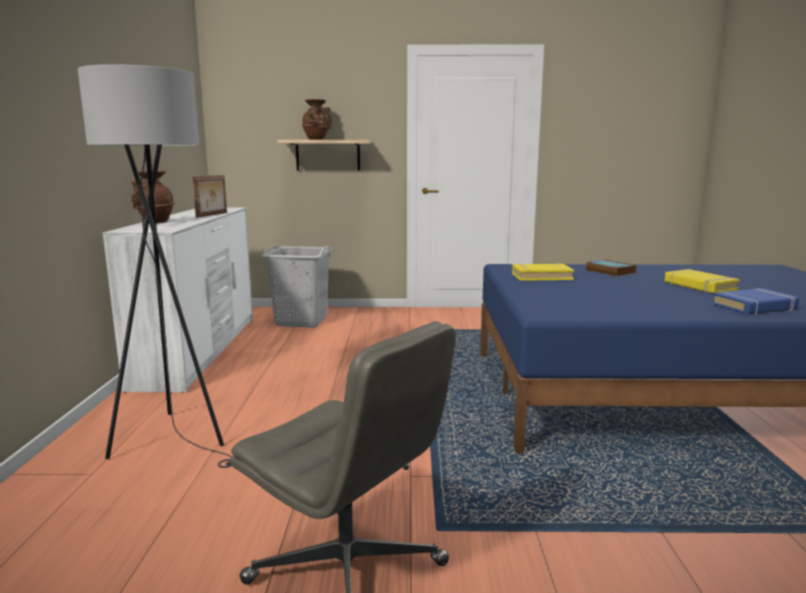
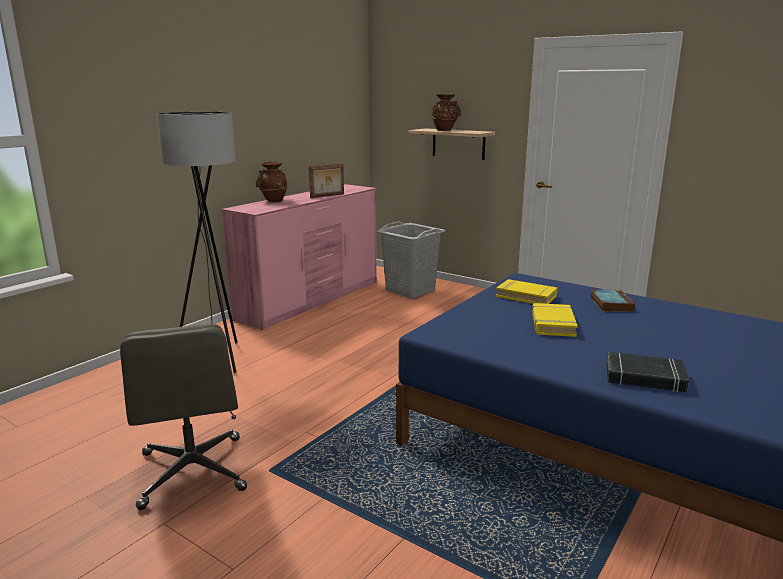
camera: 35 degrees right, 5 degrees up
(200, 350) = (311, 300): white dresser -> pink dresser
(699, 286) = (658, 341): yellow book -> yellow book (552, 324)
(754, 307) = (644, 378): blue book -> black book

